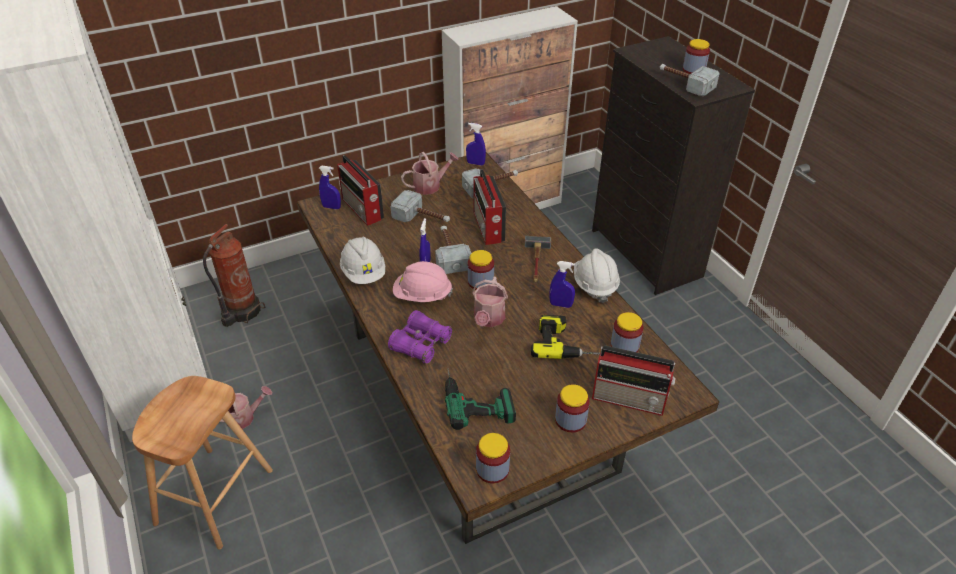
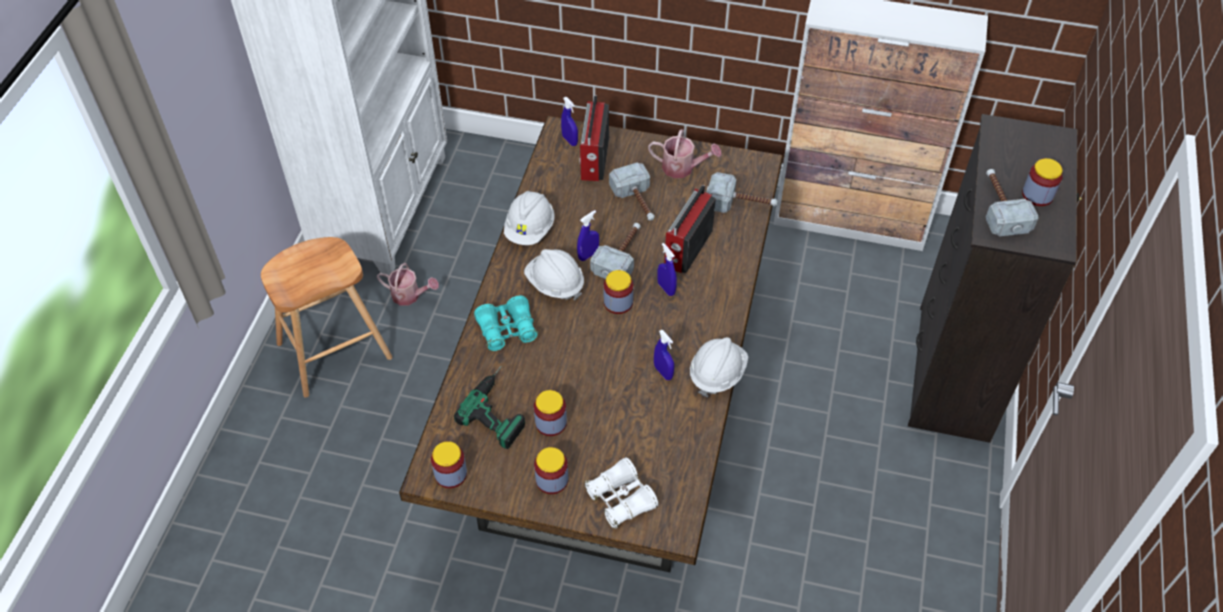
camera: 40 degrees right, 10 degrees up
(241, 312) = (489, 188): fire extinguisher -> none
(421, 344) = (507, 330): purple binoculars -> turquoise binoculars
(422, 296) = (555, 284): pink hard hat -> white hard hat
(475, 163) = (755, 166): blue spray bottle -> blue spray bottle (666, 288)
(488, 319) = (585, 344): watering can -> none
(536, 263) = (689, 315): hammer -> none
(567, 343) = (627, 412): power drill -> none
(624, 346) = (673, 450): jar -> jar (551, 423)
(630, 399) = (621, 499): radio -> white binoculars

